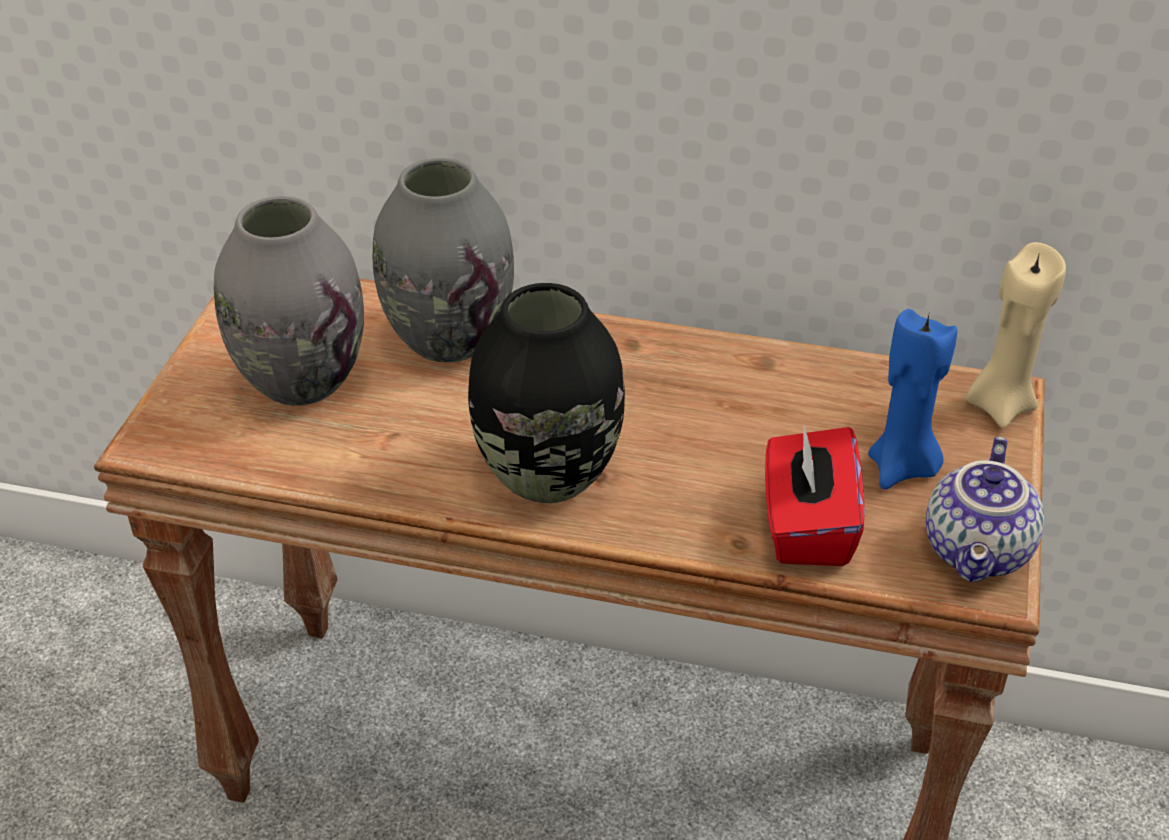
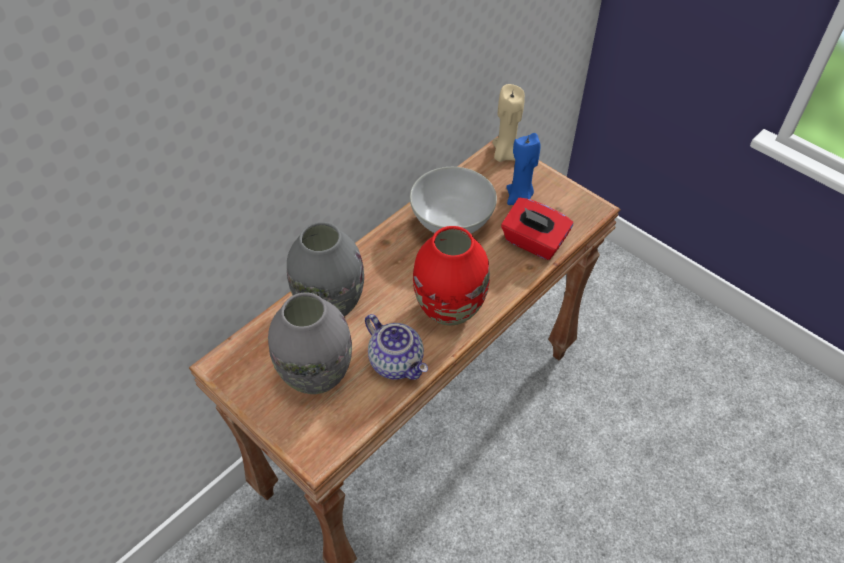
camera: 60 degrees left, 10 degrees up
(546, 475) = (449, 309): black vase -> red vase
(750, 402) = (451, 223): none -> white bowl
(979, 552) = (576, 203): teapot -> teapot (397, 362)

